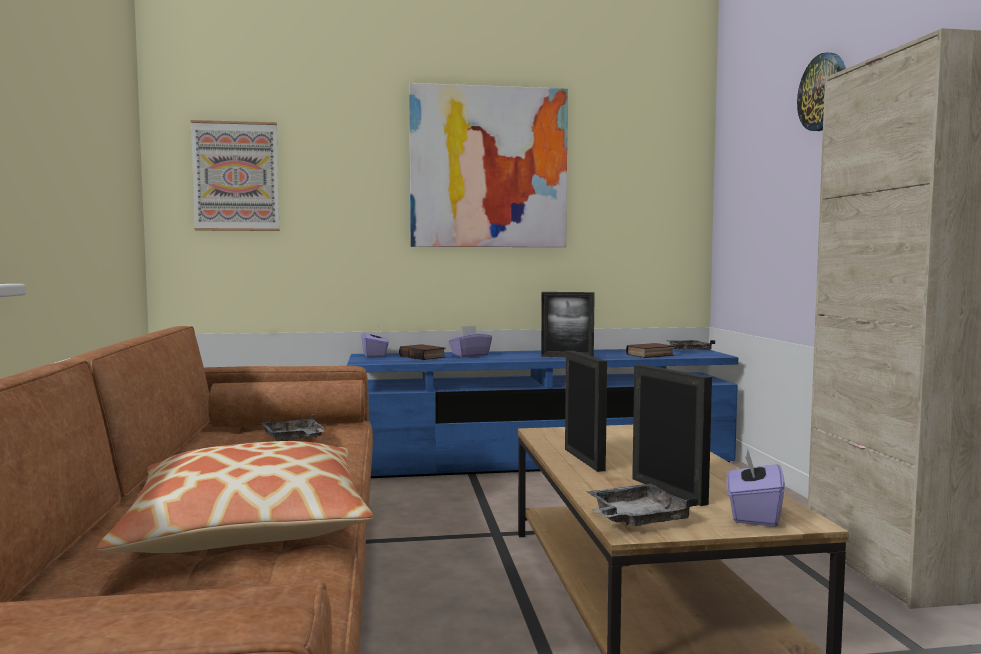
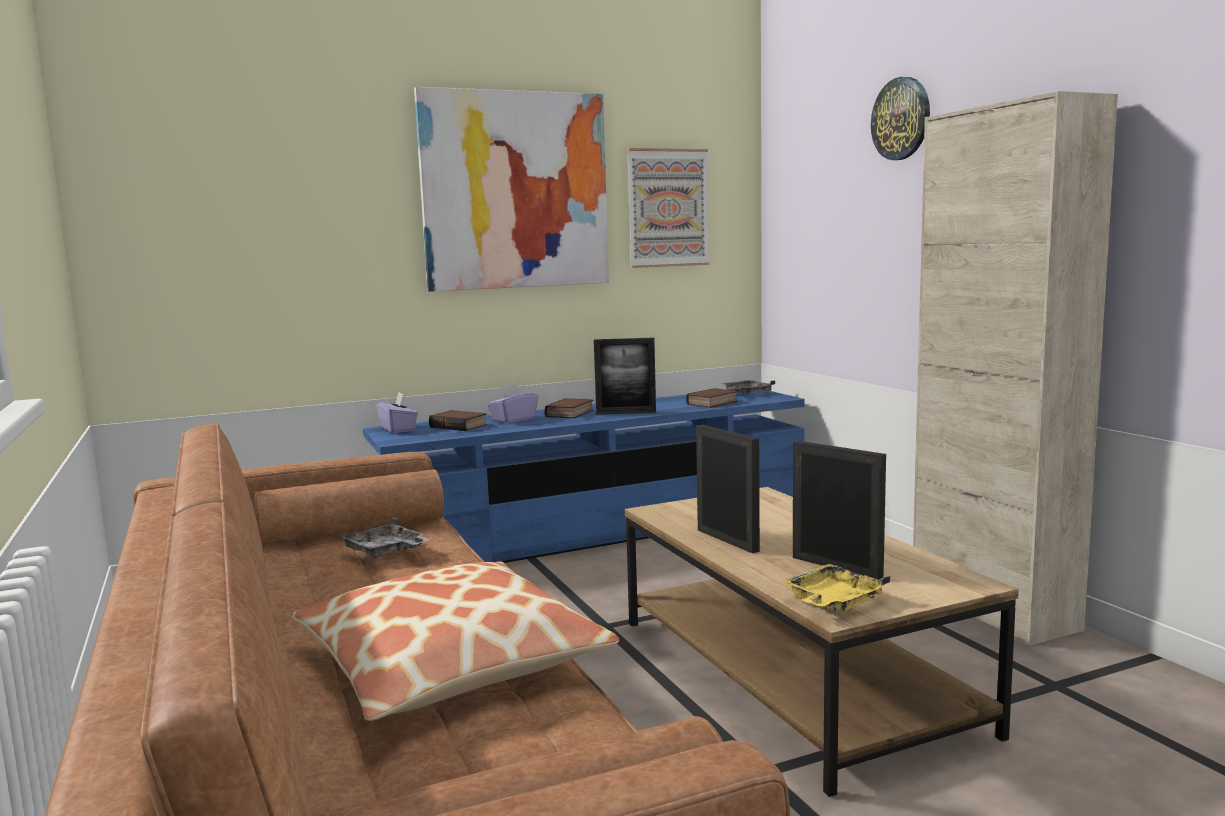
camera: 15 degrees left, 5 degrees up
(236, 176) = (196, 211): picture -> picture (667, 208)
(521, 355) = (570, 414): none -> book
(636, 519) = (832, 602): grey tray -> yellow tray
(753, 514) = (929, 583): purple tissue box -> none

